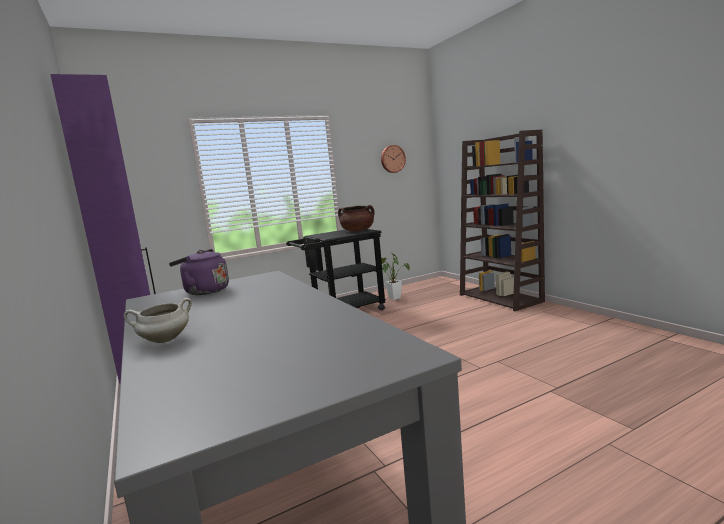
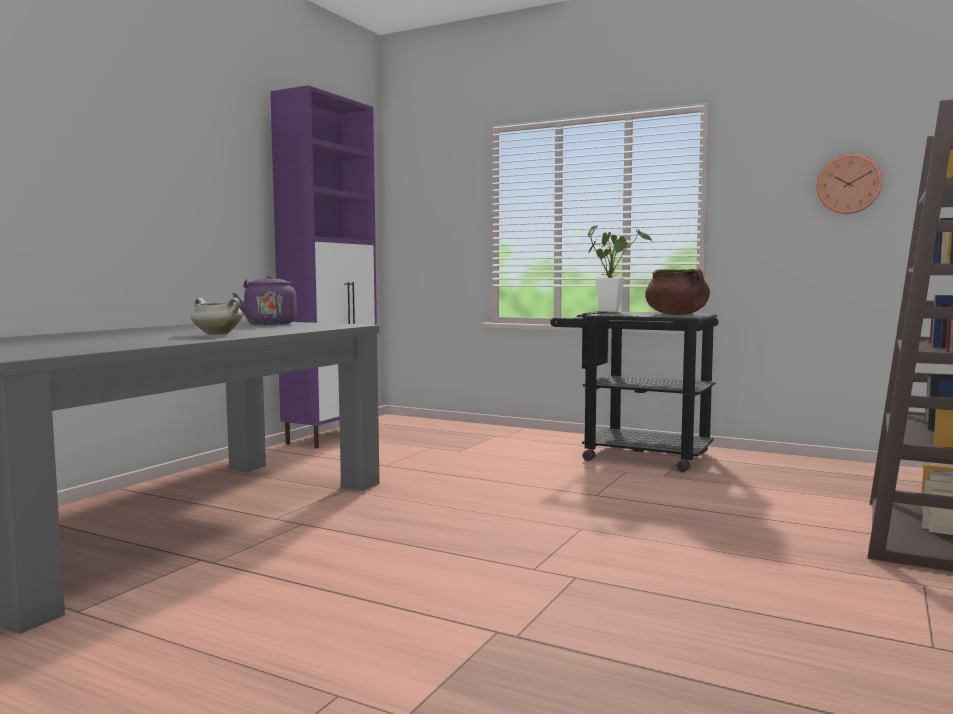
camera: 55 degrees right, 5 degrees down
(164, 340) = (100, 332): white cooking pot -> white cooking pot (216, 334)
(393, 298) = (753, 466): potted plant -> potted plant (611, 311)

